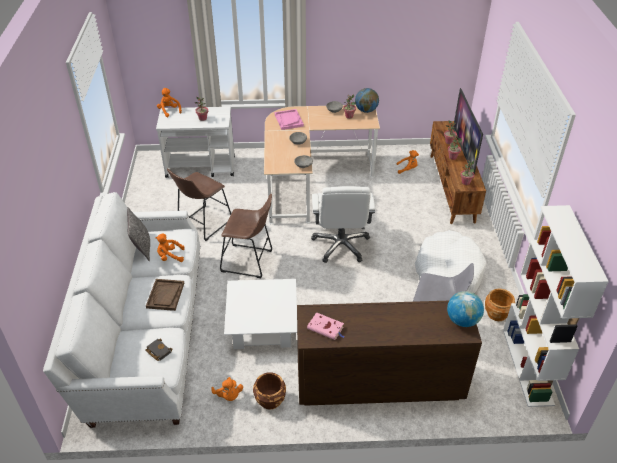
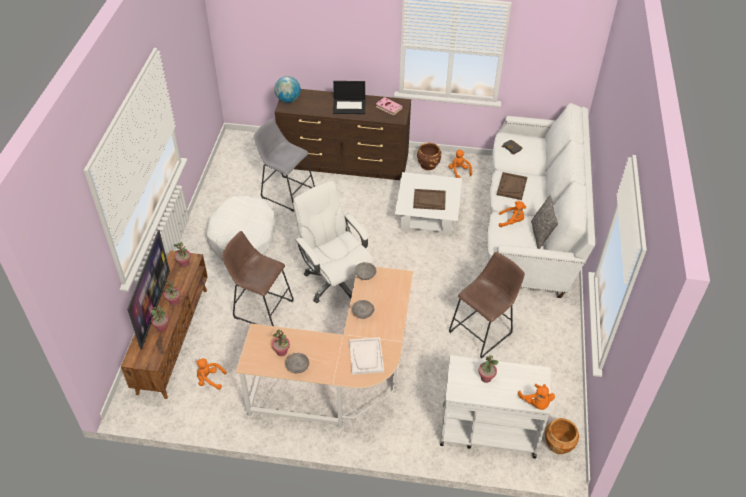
camera: 170 degrees left, 5 degrees up
(250, 262) = (433, 277): brown stool -> brown stool (260, 308)
(260, 299) = (429, 200): none -> brown tray
(288, 120) = (366, 357): pink tray -> white tray
(341, 245) = (334, 282): white office chair -> white office chair turned 45 degrees counterclockwise
(366, 110) = (253, 360): globe -> none
(378, 322) = (349, 106): none -> laptop
(497, 314) = (223, 197): brown planter -> brown planter (558, 444)
(528, 367) = (227, 159): white bookcase -> none

